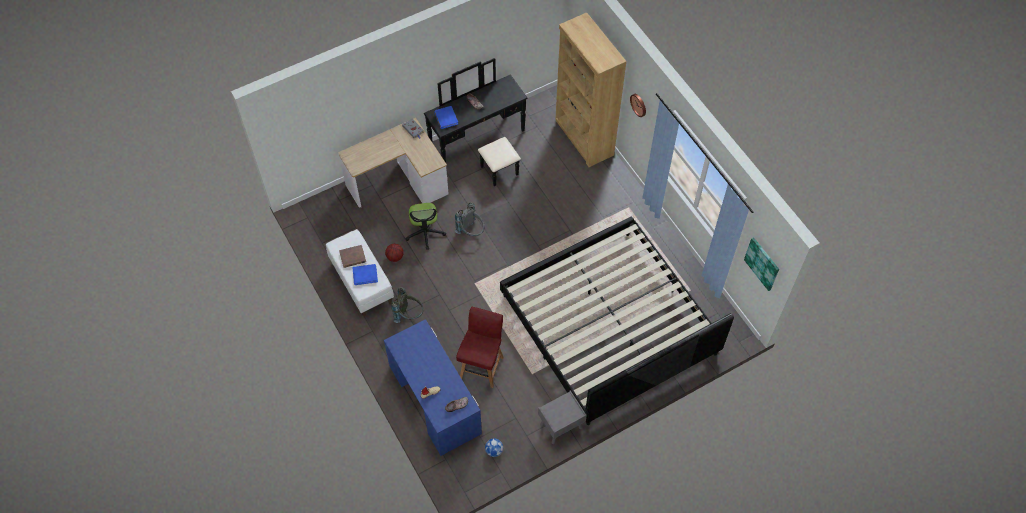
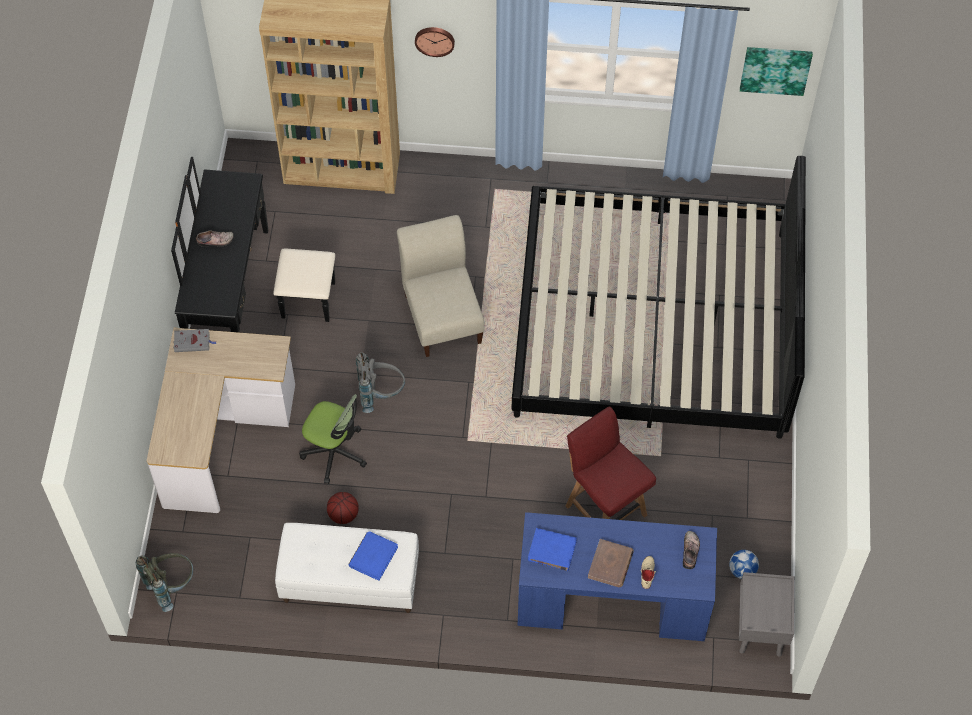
camera: 55 degrees left, 0 degrees up
(352, 257) = (329, 556): brown book -> brown book (610, 564)
(409, 315) = (454, 552): grey backpack -> grey backpack (171, 586)
(446, 118) = (210, 290): blue book -> blue book (552, 551)
(536, 230) = (442, 315): none -> beige chair
(560, 426) = (762, 470): grey nightstand -> grey nightstand (761, 629)

